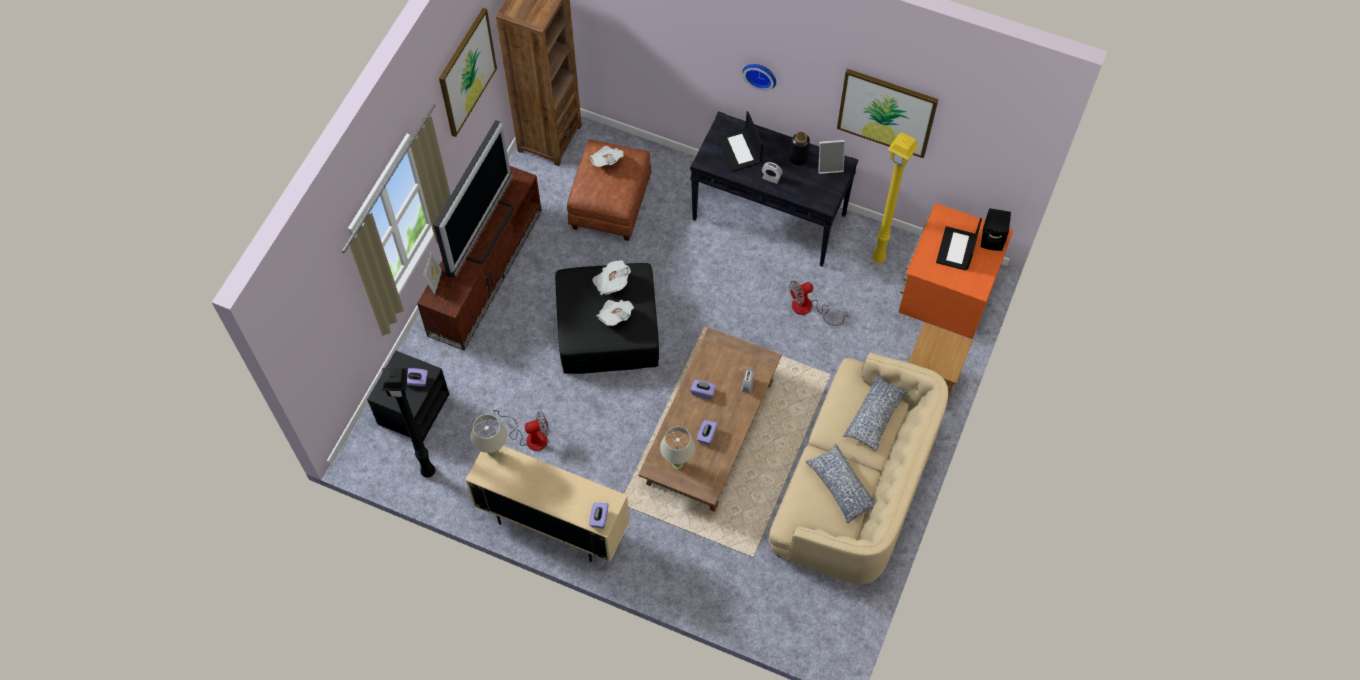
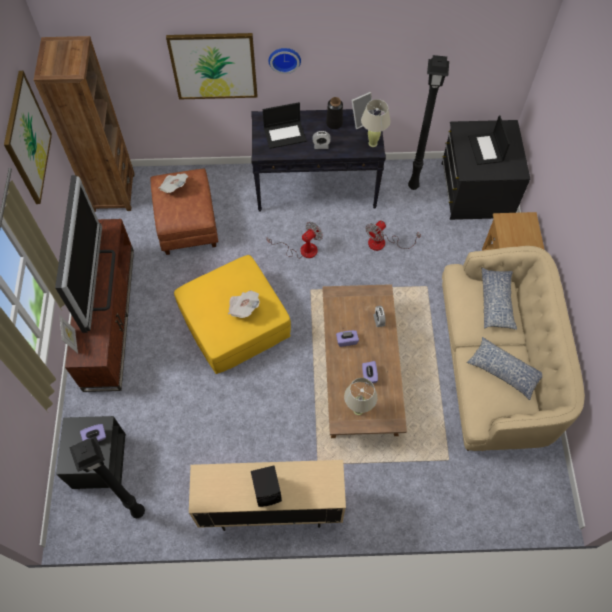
camera: 25 degrees left, 0 degrees up
(493, 453) = (203, 475): beige table lamp -> beige table lamp (372, 143)
(530, 436) = (213, 440): fan -> fan (302, 250)
(599, 518) = (329, 493): purple tissue box -> none
(608, 328) = (234, 322): black ottoman -> yellow ottoman
(611, 282) = (226, 282): newspaper -> none
(740, 150) = (285, 134): laptop -> laptop turned 60 degrees counterclockwise
(880, 258) = (414, 185): yellow floor lamp -> black floor lamp
(886, 112) = (403, 50): picture -> picture (214, 66)
(947, 290) = (475, 190): orange dresser -> black dresser
(993, 239) = (508, 132): black speaker -> black speaker (268, 491)

